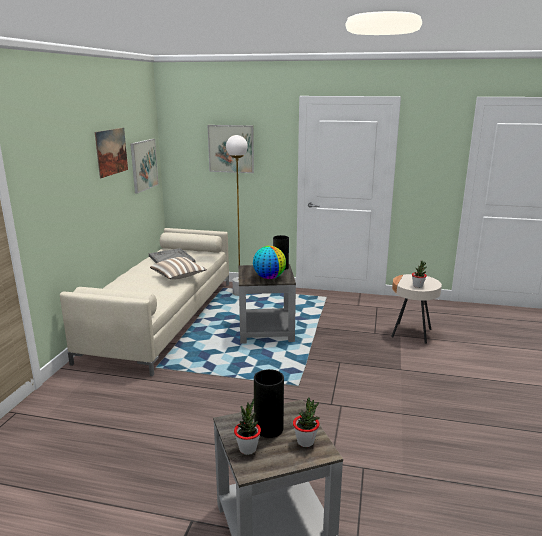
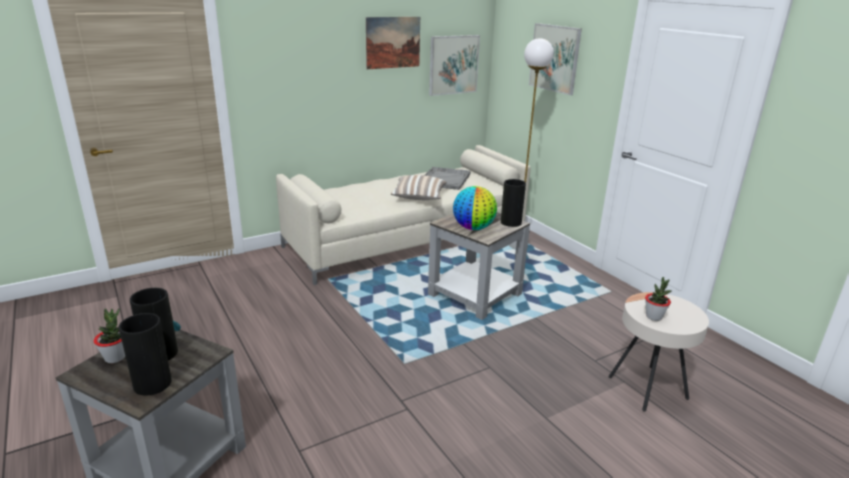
camera: 45 degrees right, 5 degrees up
(305, 442) = (152, 383): potted plant -> vase

